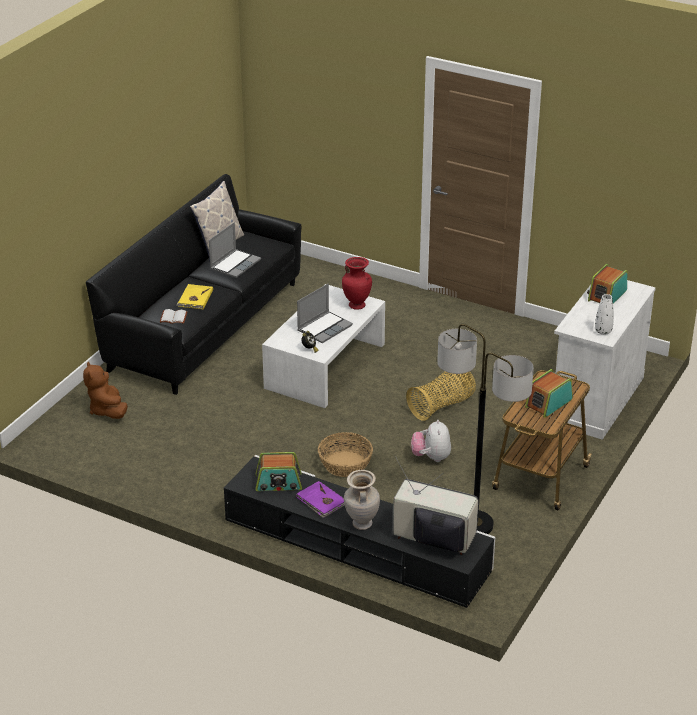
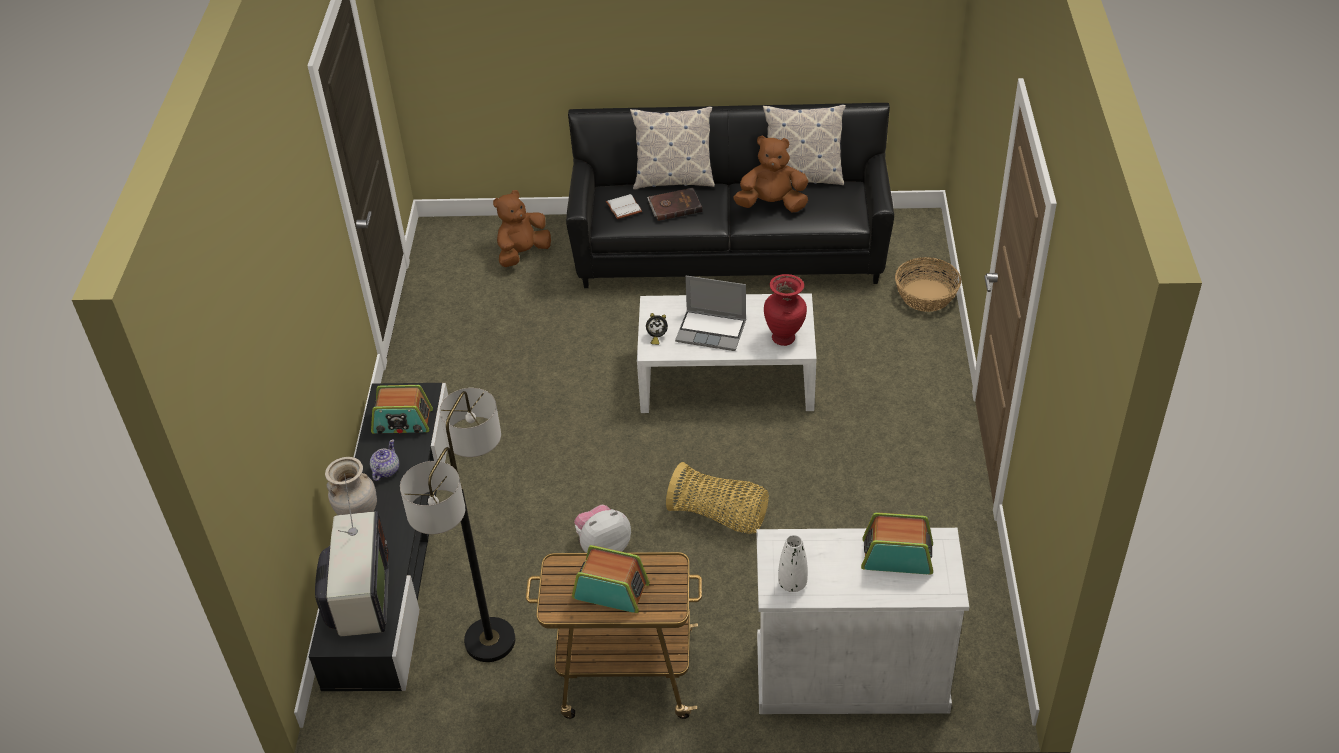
camera: 65 degrees right, 10 degrees up
(165, 291) = (673, 180): none -> pillow
(194, 298) = (674, 206): yellow book -> brown book
(235, 264) = (772, 204): laptop -> brown plush toy
(278, 483) = (402, 422): radio -> radio turned 60 degrees counterclockwise
(321, 501) = (385, 470): purple book -> teapot
(345, 464) = (541, 475): basket -> basket (926, 296)

